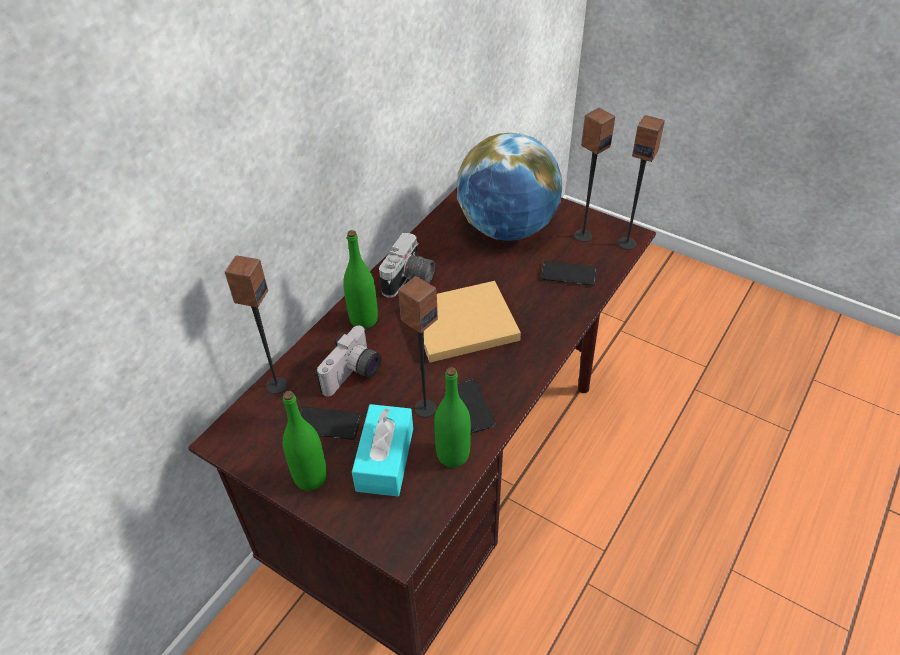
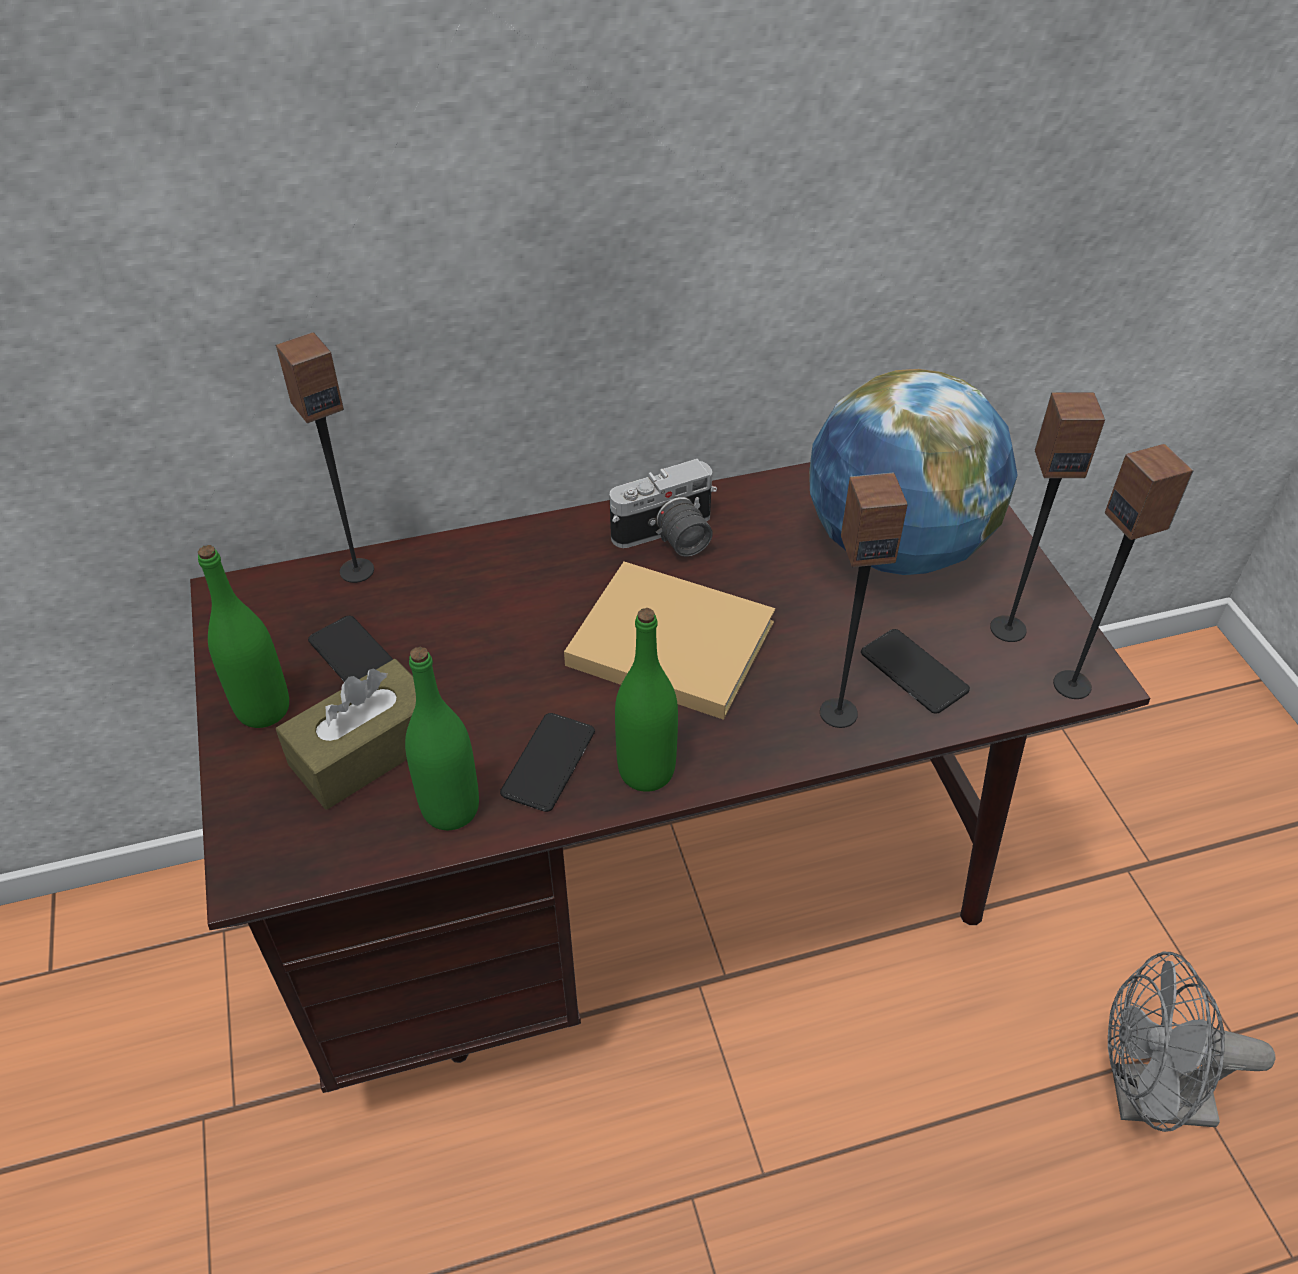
camera: 40 degrees right, 0 degrees up
(354, 375) = (455, 618): camera -> none
(364, 319) = (549, 554): green bottle -> green bottle (646, 771)
(385, 459) = (366, 751): turquoise tissue box -> brown tissue box
(425, 408) = (488, 721): speaker -> speaker (838, 712)
(701, 412) = (1144, 1098): none -> grey fan

